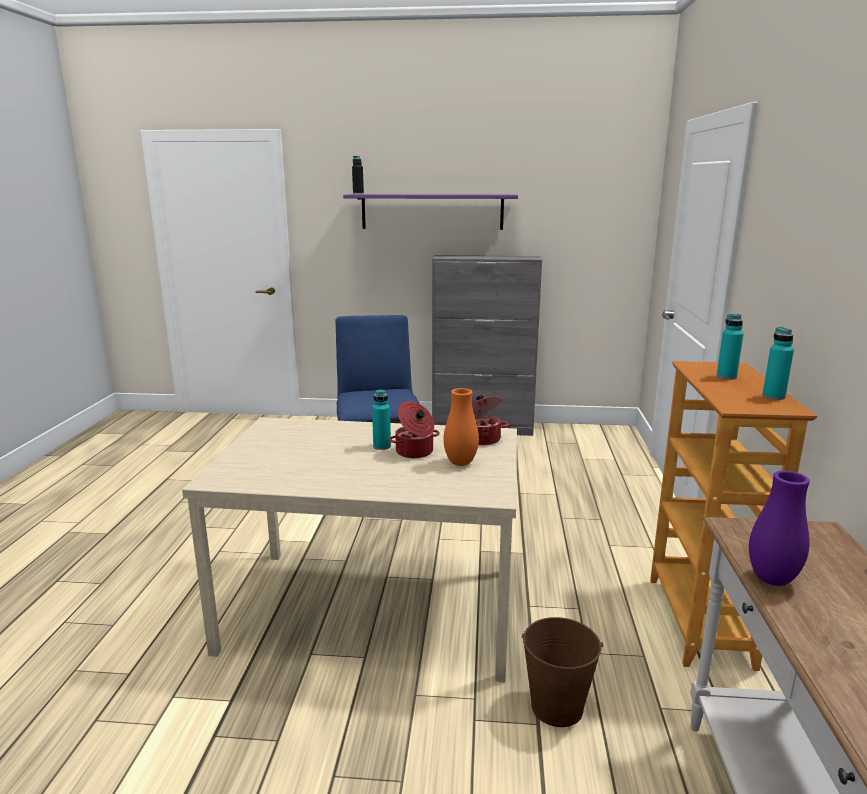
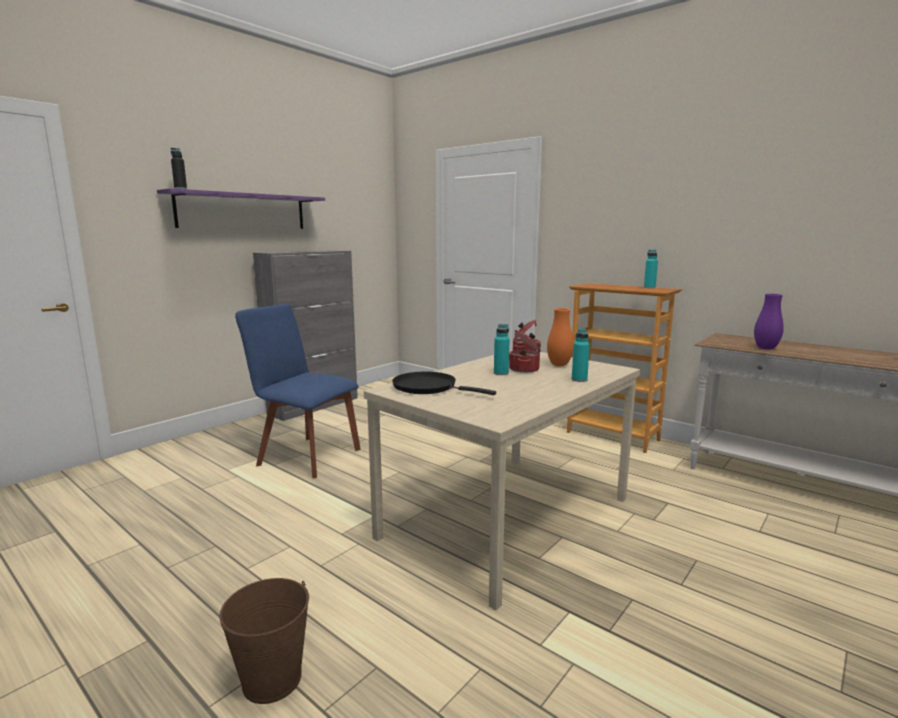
camera: 55 degrees left, 5 degrees down
(292, 433) = (428, 387): none -> black frying pan
(556, 706) = (656, 493): brown bucket -> brown bucket (271, 679)
(726, 377) = (610, 286): turquoise bottle -> turquoise bottle (579, 380)

